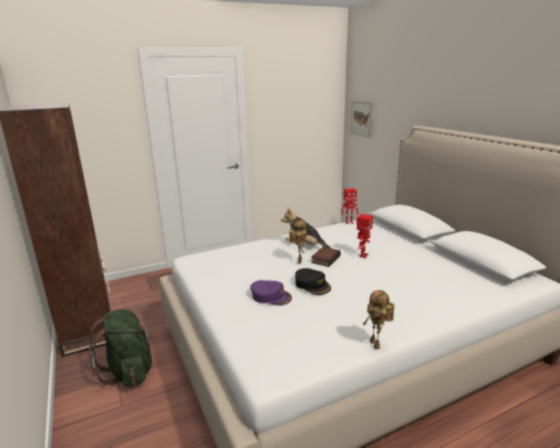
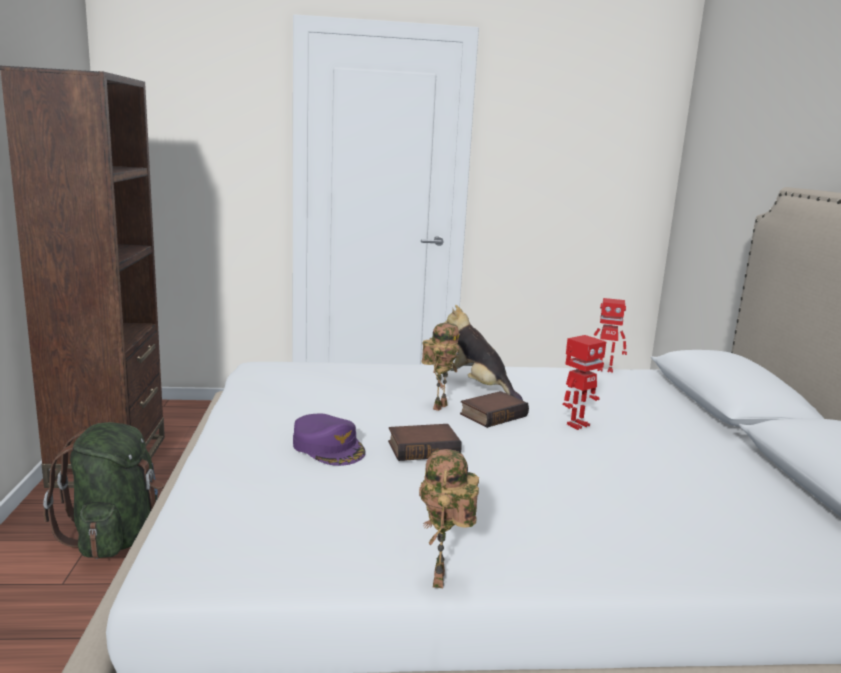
camera: 20 degrees right, 5 degrees down
(312, 285) = (424, 448): black cap -> book
(361, 118) = (704, 181): picture -> none

